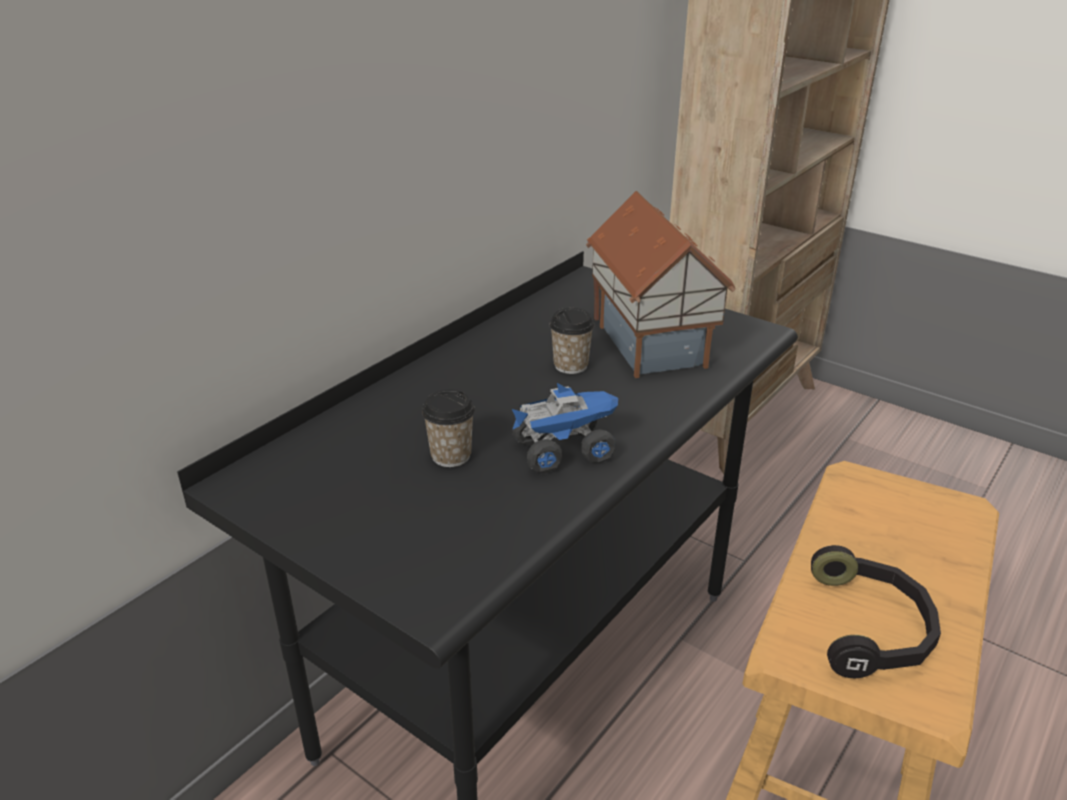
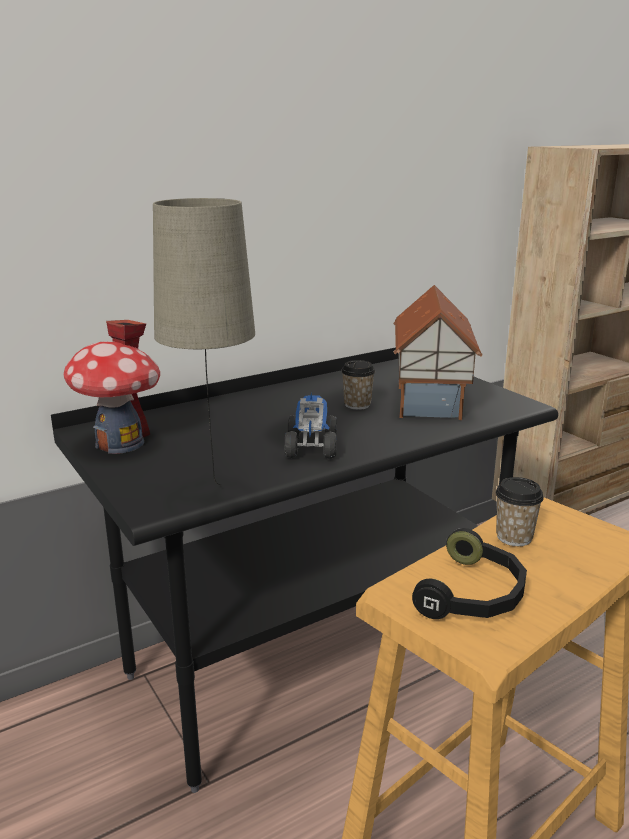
camera: 20 degrees right, 10 degrees down
(305, 497) = (120, 443): none -> toy house
(451, 456) = (230, 438): cup -> cup (514, 537)
(503, 563) = (215, 496): none -> beige table lamp
(564, 450) = (310, 447): toy truck -> toy truck turned 90 degrees counterclockwise

